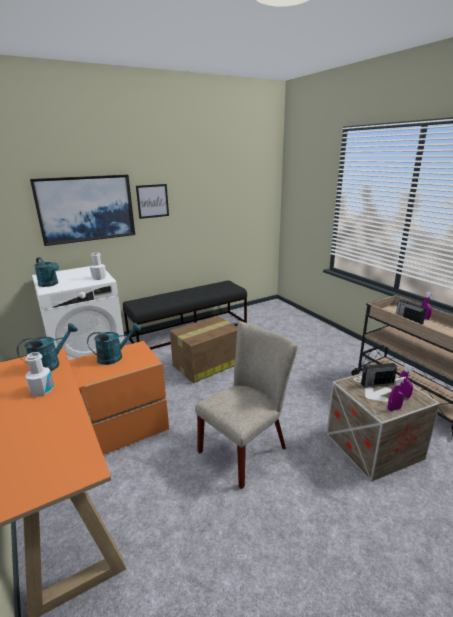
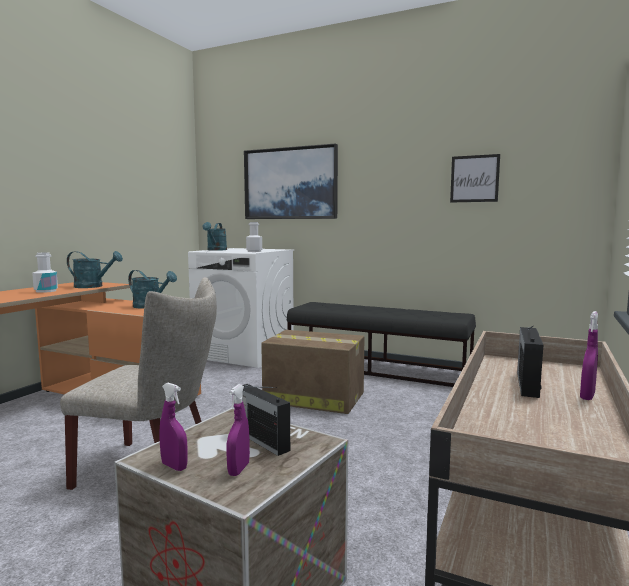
camera: 55 degrees right, 15 degrees down
(152, 201) = (365, 178): picture -> picture (474, 178)

